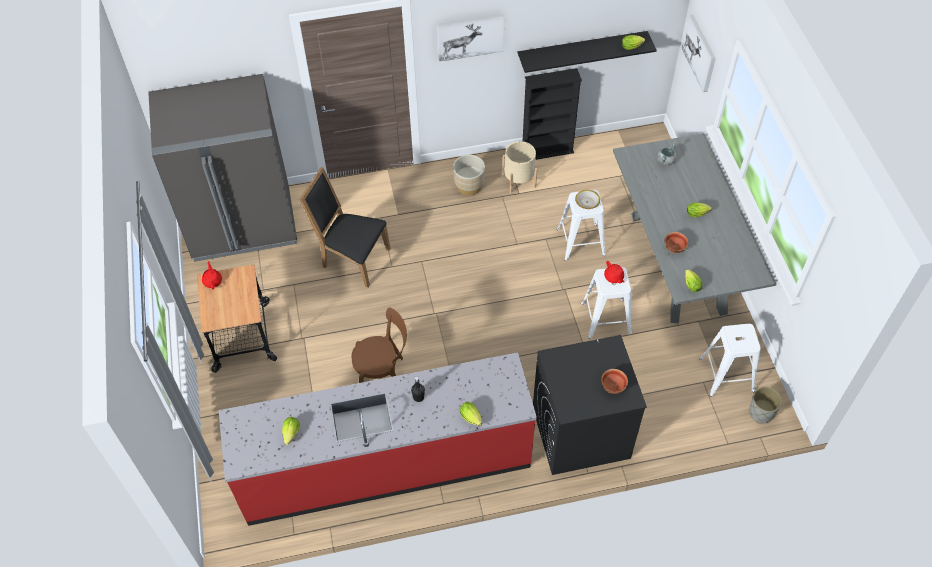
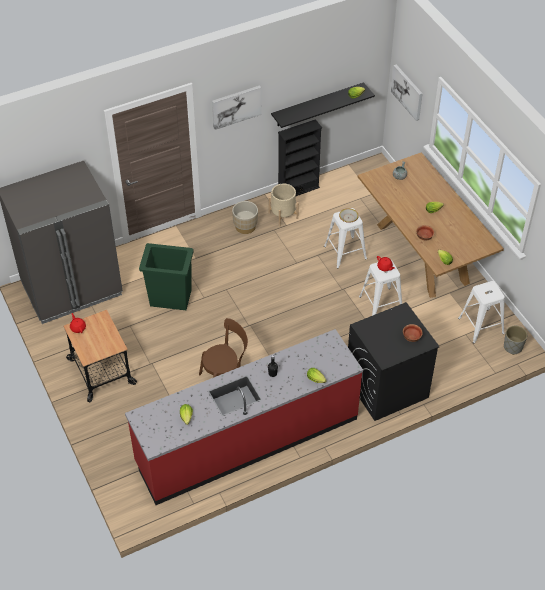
camera: 15 degrees left, 5 degrees down
(352, 258) = (170, 297): black chair -> green trash can
(678, 262) = (422, 253): grey dining table -> brown dining table

